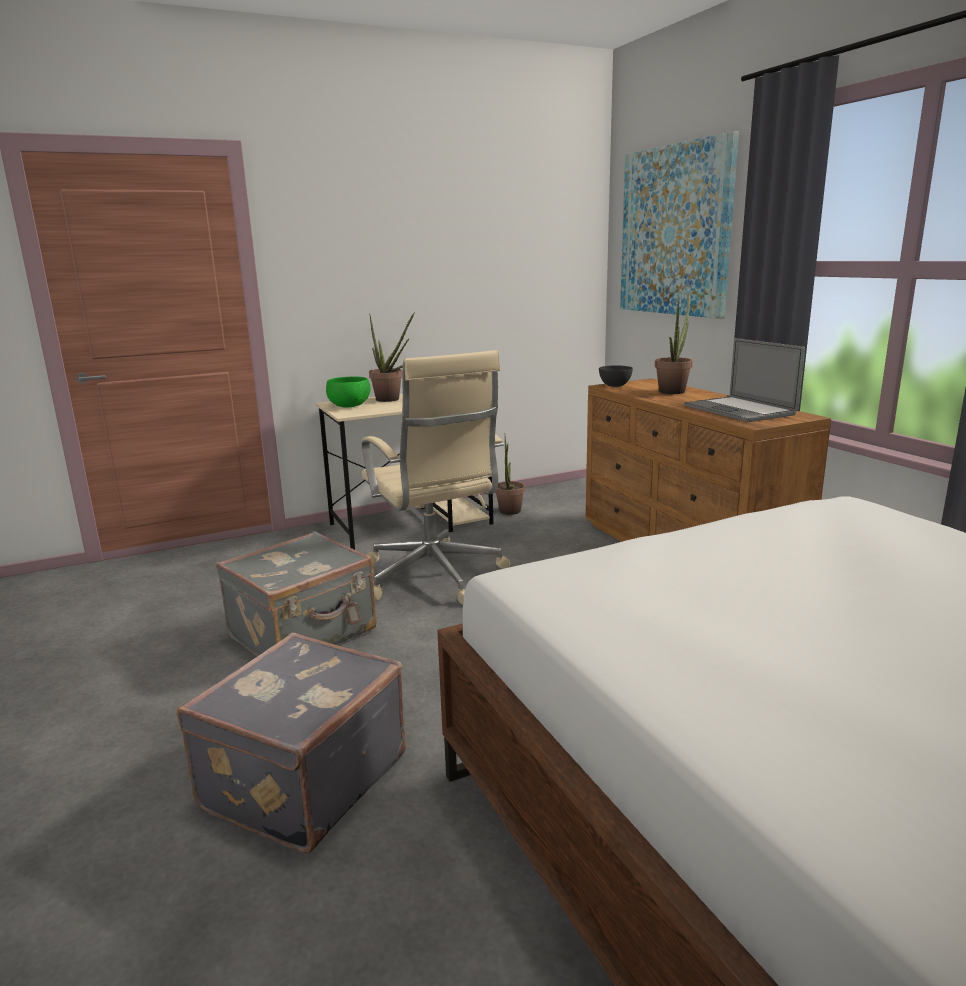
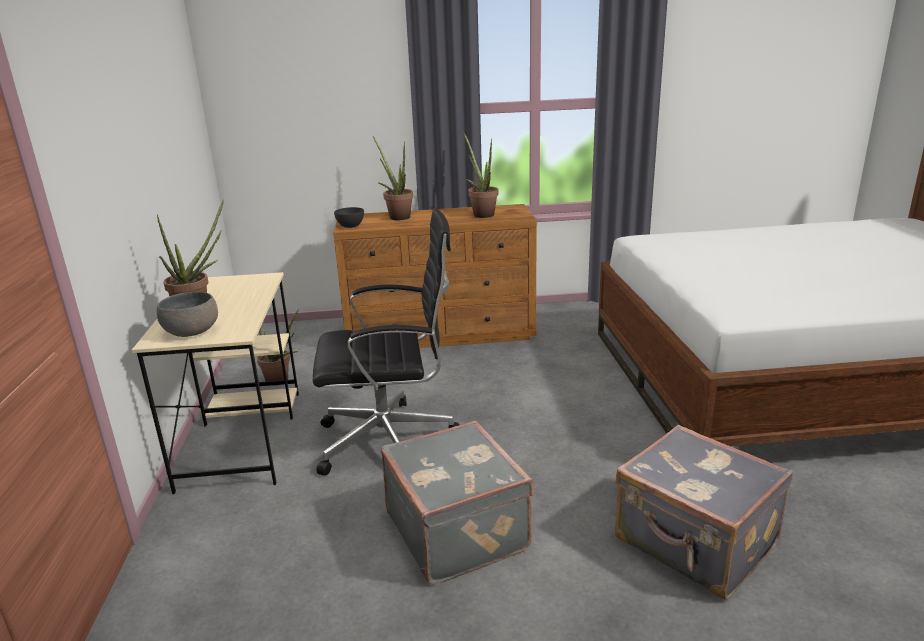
camera: 70 degrees left, 5 degrees up
(349, 406) = (192, 331): green bowl -> grey bowl
(434, 577) = (391, 441): beige office chair -> black office chair
(674, 231) = (309, 85): picture -> none
(739, 410) = (481, 214): laptop -> potted plant

